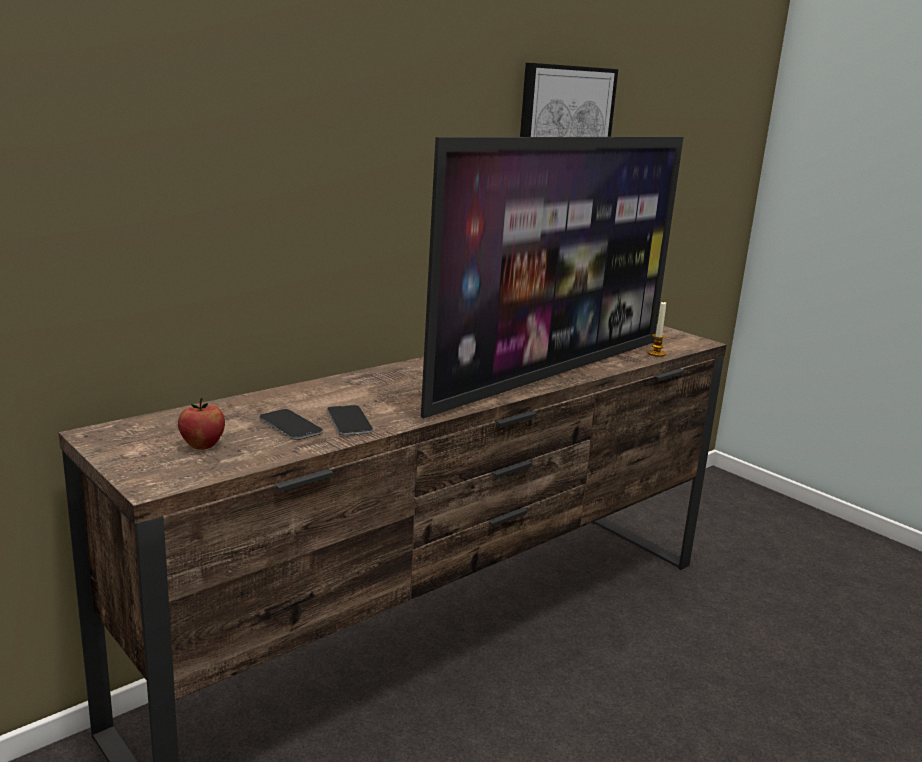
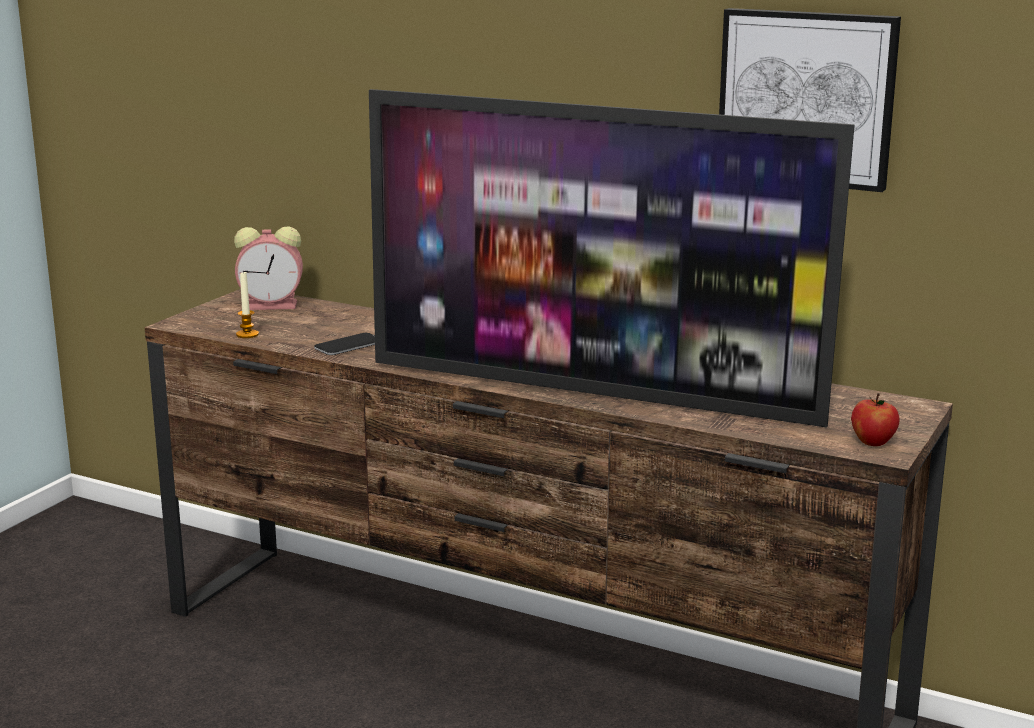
camera: 70 degrees right, 0 degrees up
(161, 429) = (273, 305): none -> alarm clock
(202, 445) = (254, 320): apple -> apple (873, 442)
(290, 426) = (318, 332): phone -> none
(656, 353) = (771, 432): candle -> candle (247, 334)

